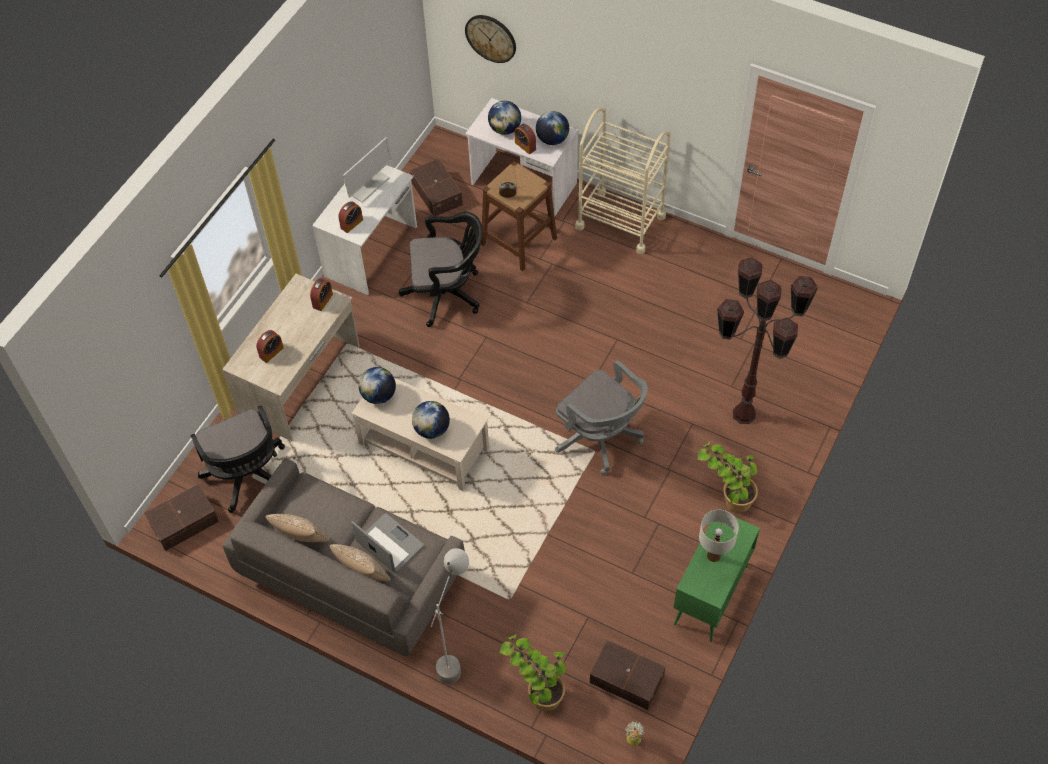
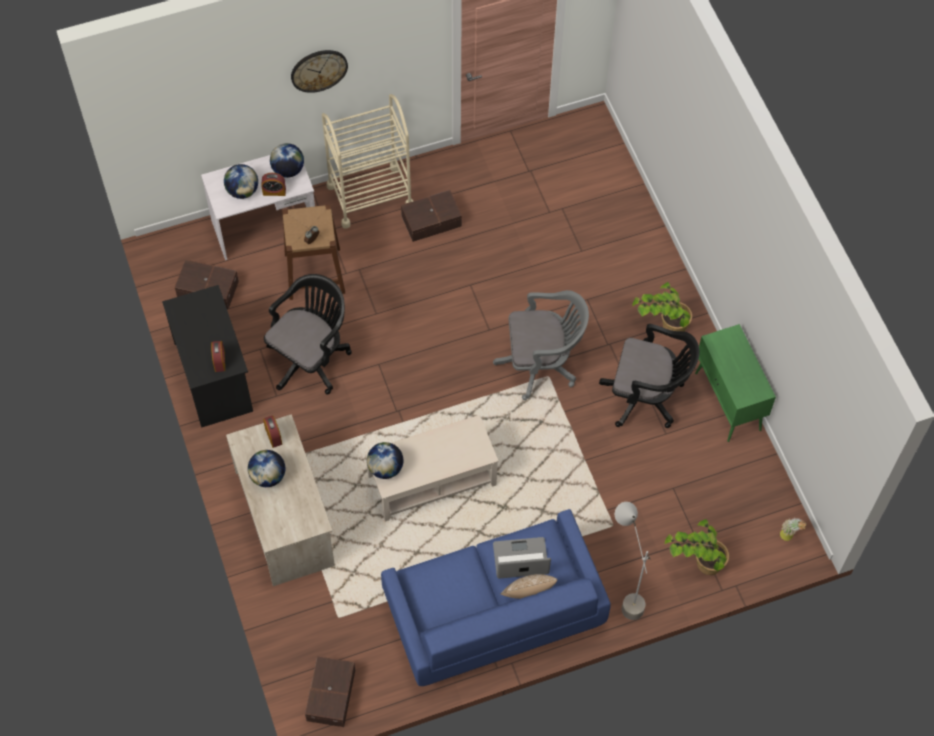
camera: 50 degrees left, 5 degrees up
(248, 477) = (336, 620): black office chair -> black office chair (646, 397)
(271, 352) = (285, 506): alarm clock -> none
(301, 540) = (459, 615): pillow -> none
(351, 575) = (493, 613): grey sofa -> blue sofa
(368, 186) = (194, 321): monitor -> none
(372, 251) = (214, 376): white desk -> black desk
(432, 429) = (452, 457): globe -> globe (268, 476)
(491, 38) = (189, 123): wall clock -> wall clock (319, 70)
(626, 678) = (739, 502): brown storage box -> brown storage box (430, 220)
(713, 556) = (734, 367): white table lamp -> none
(744, 414) = (611, 262): brown floor lamp -> none

